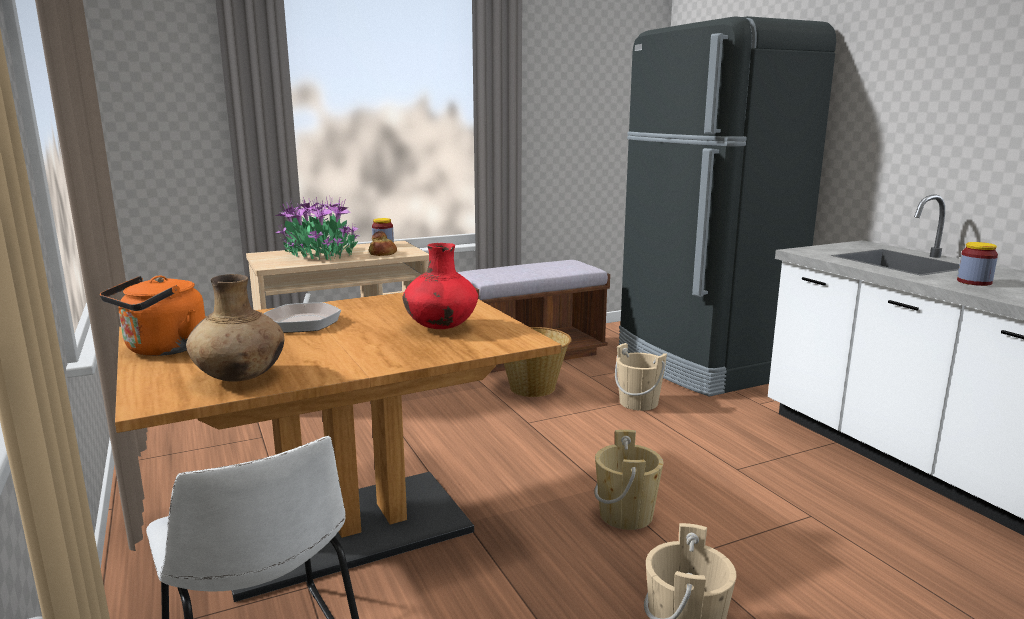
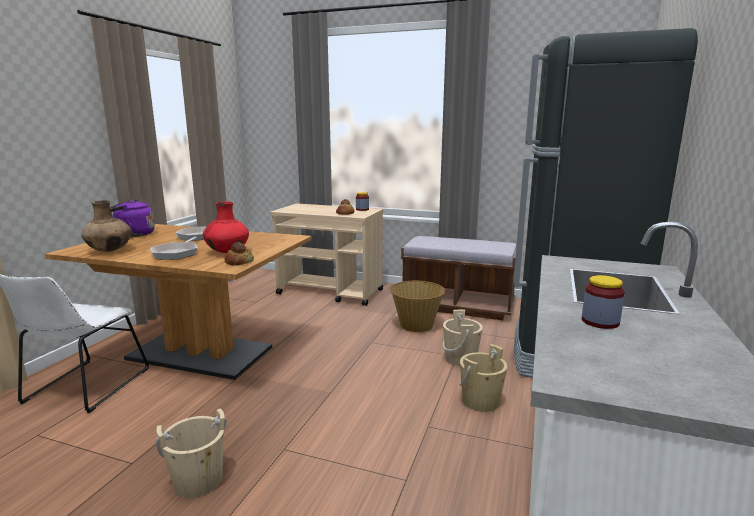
camera: 45 degrees right, 0 degrees up
(162, 349) = (133, 235): orange kettle -> purple kettle
(320, 255) = (318, 209): potted plant -> none
(377, 348) = (177, 253): none -> frying pan
(508, 332) = (239, 262): none -> bread
(626, 515) = (308, 412): beige bucket -> beige bucket (480, 401)

